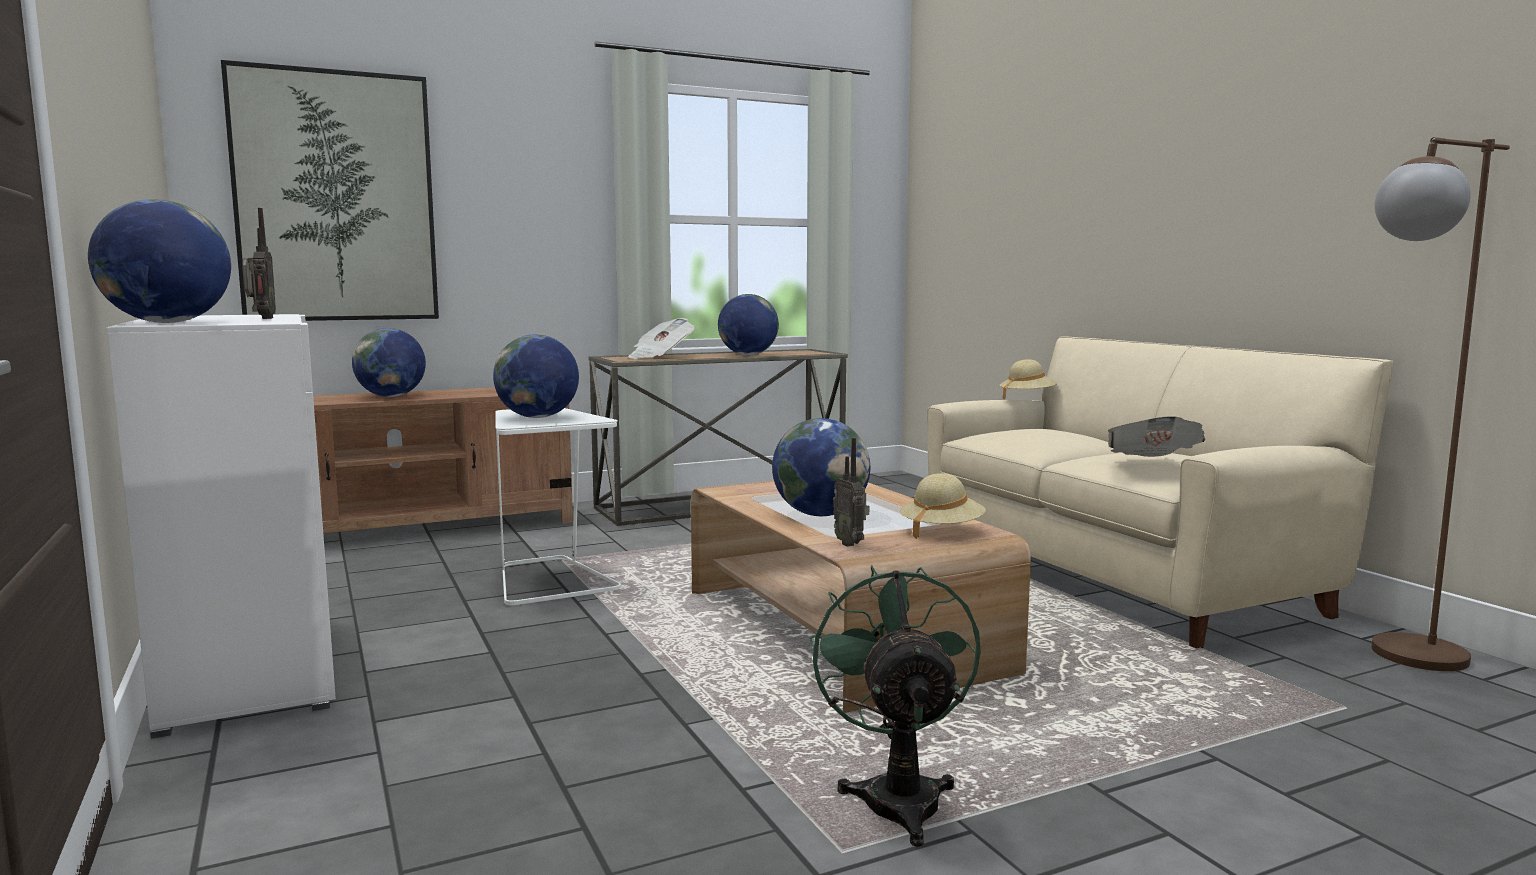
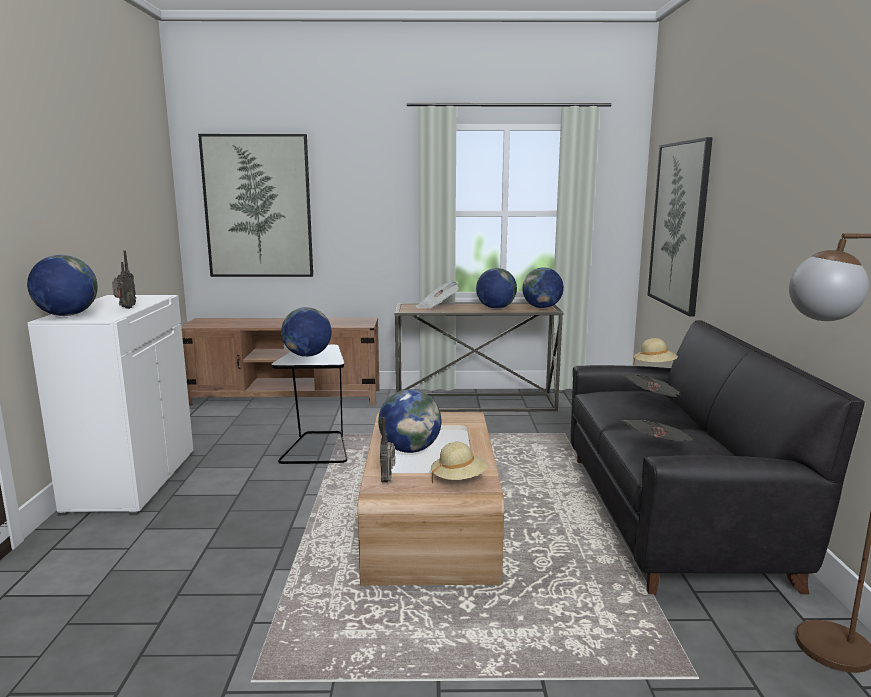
camera: 25 degrees right, 5 degrees up
(391, 396) = (278, 323): globe -> globe (542, 307)
(549, 580) = (317, 448): white side table -> black side table
(897, 795) = (321, 653): green fan -> none
(990, 227) = (678, 225): none -> picture
(1062, 432) = (652, 401): none -> newspaper
(1116, 577) = (671, 515): beige sofa -> black sofa

